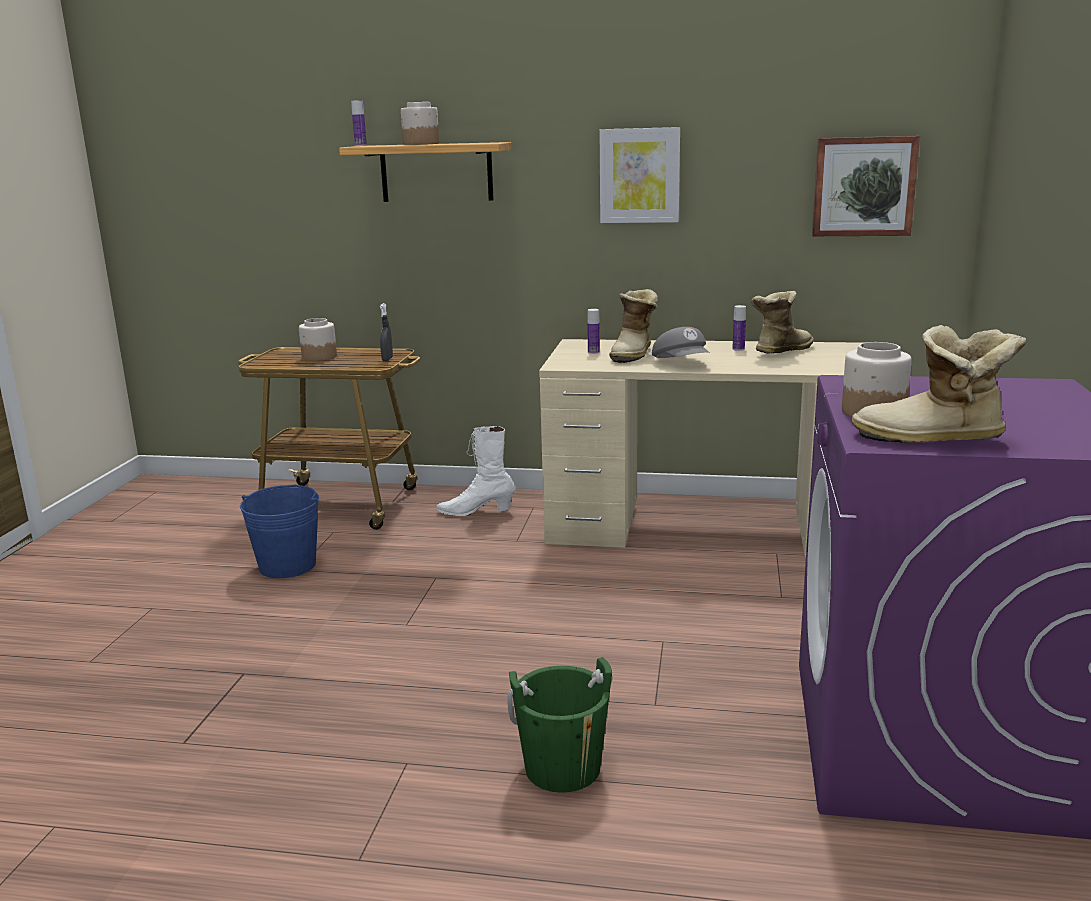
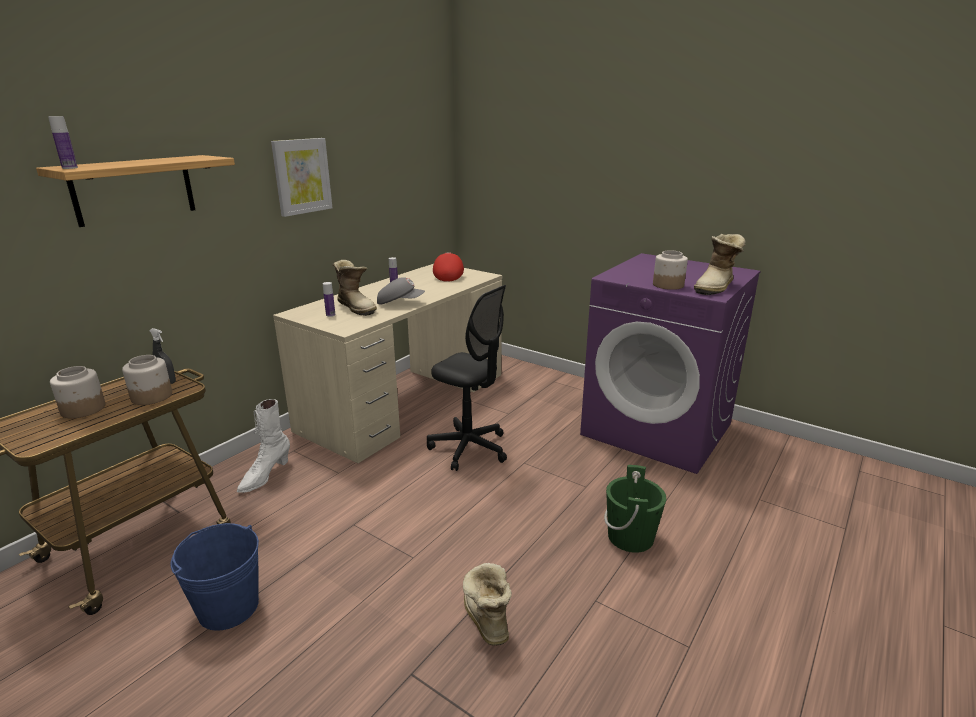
camera: 65 degrees left, 5 degrees up
(420, 144) = (131, 162): jar -> jar (152, 396)
(651, 595) = (469, 448): none -> black office chair
(779, 351) = (415, 281): boot -> boot (484, 620)
(835, 358) = (448, 276): none -> red cap
(863, 186) = (414, 172): picture -> none

